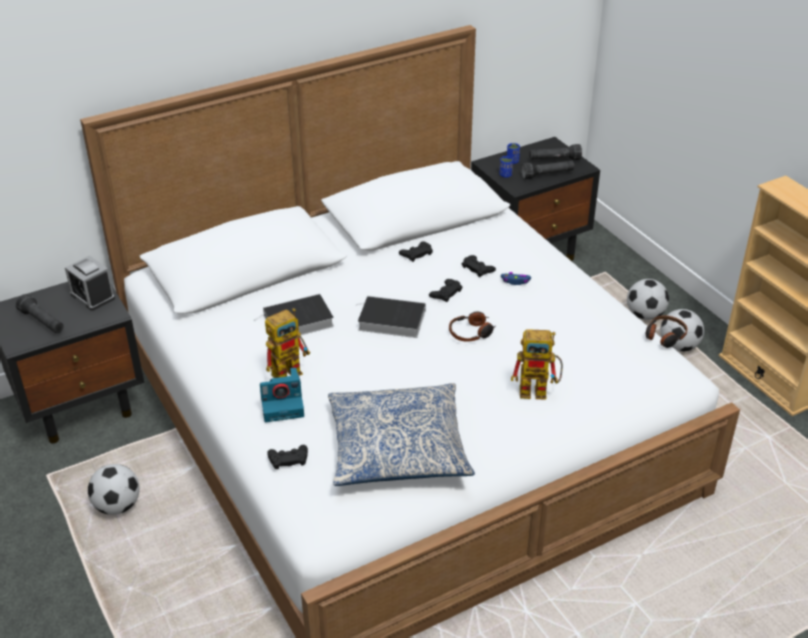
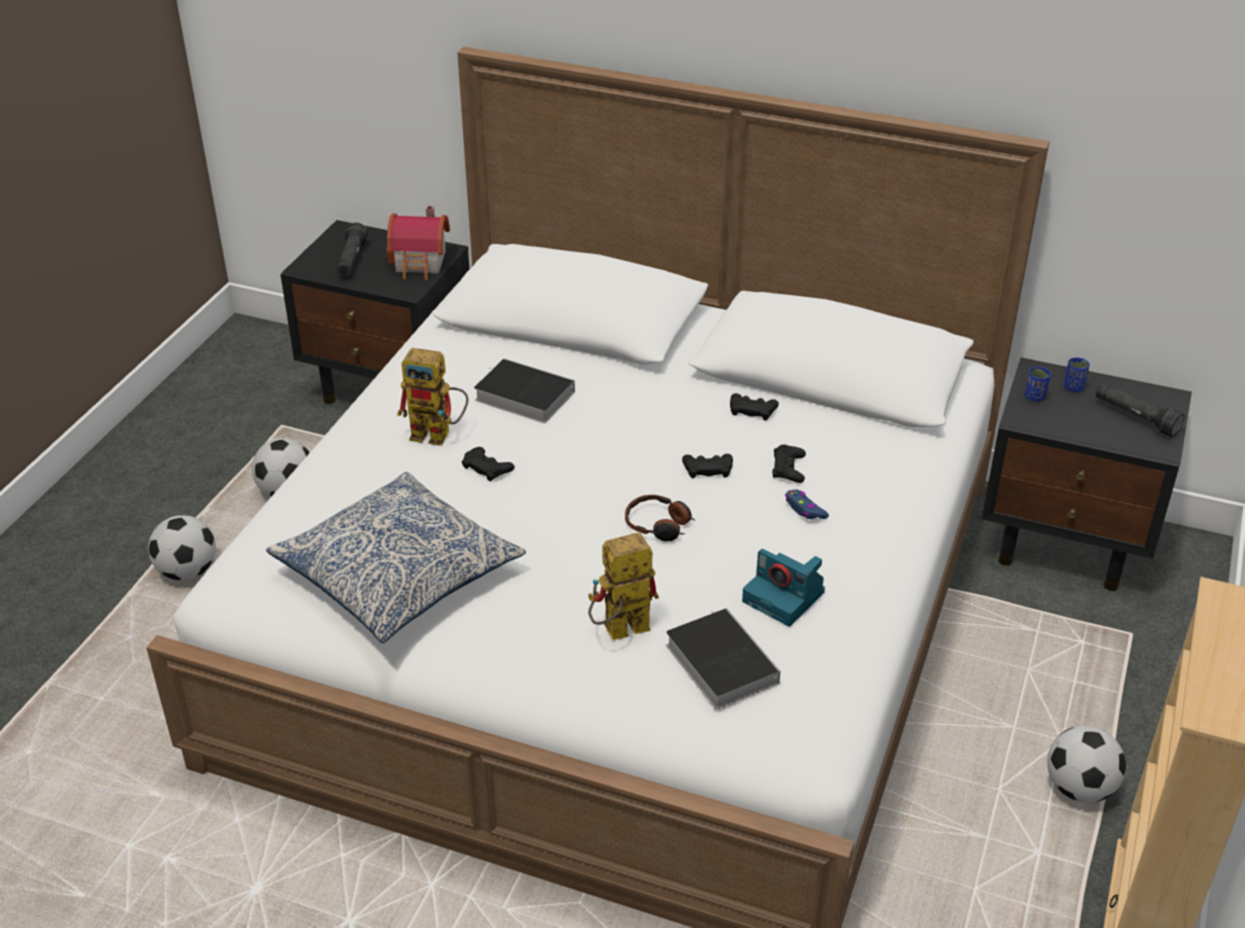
camera: 50 degrees right, 0 degrees up
(92, 296) = (422, 263): alarm clock -> toy house
(283, 404) = (380, 459): camera -> camera (785, 597)
(288, 459) = (302, 508): black game controller -> black game controller (487, 468)
(389, 320) = (603, 455): book -> book (718, 662)
(539, 390) = (618, 632): toy robot -> toy robot turned 105 degrees clockwise
(547, 175) = (1091, 429): black flashlight -> none
(645, 315) = (1097, 720): football -> football (187, 571)
(664, 336) = (868, 694): headphones -> none

